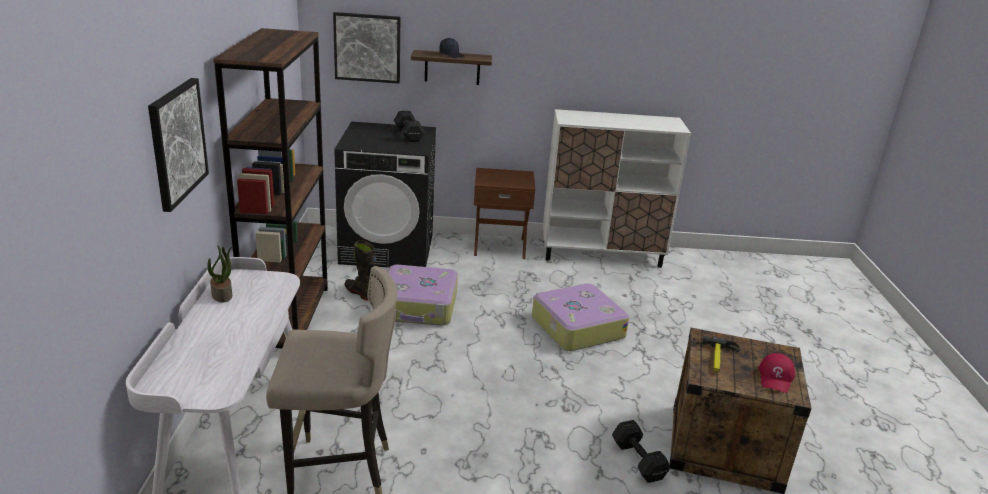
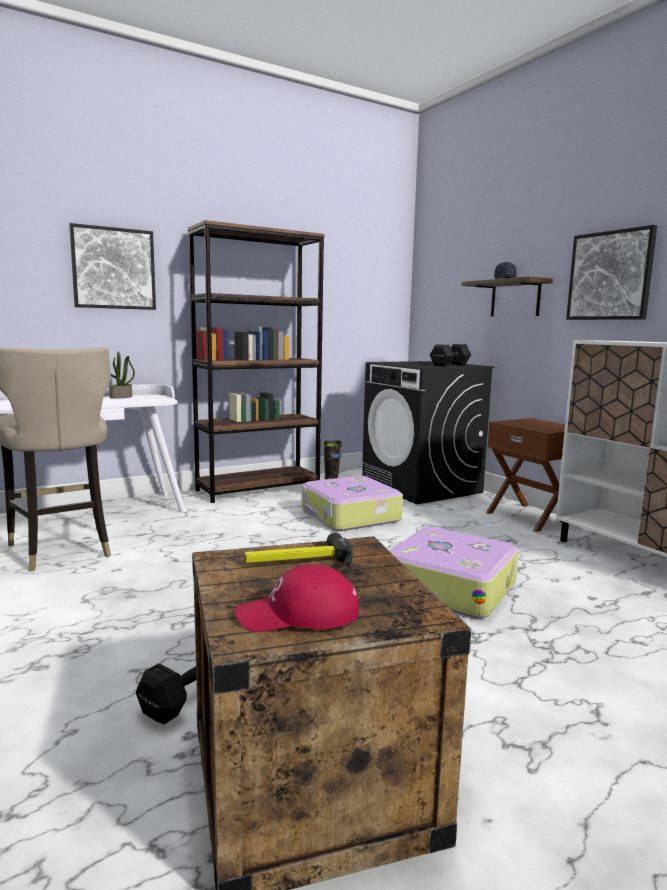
camera: 60 degrees right, 15 degrees down
(367, 47) = (451, 287): picture -> picture (610, 276)

